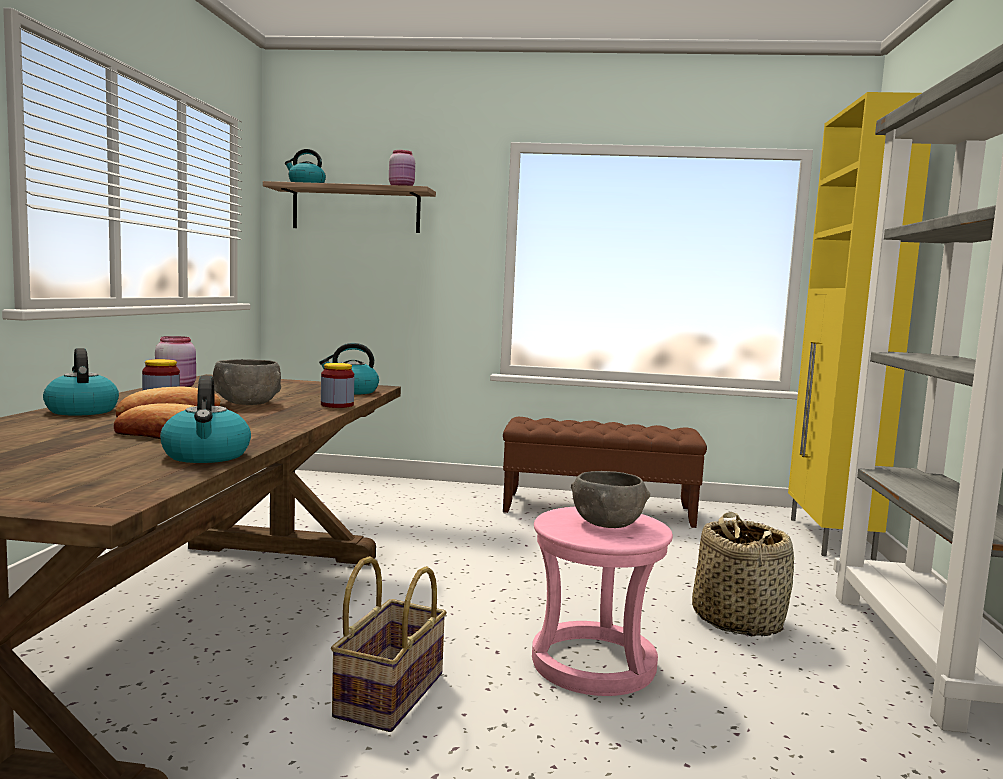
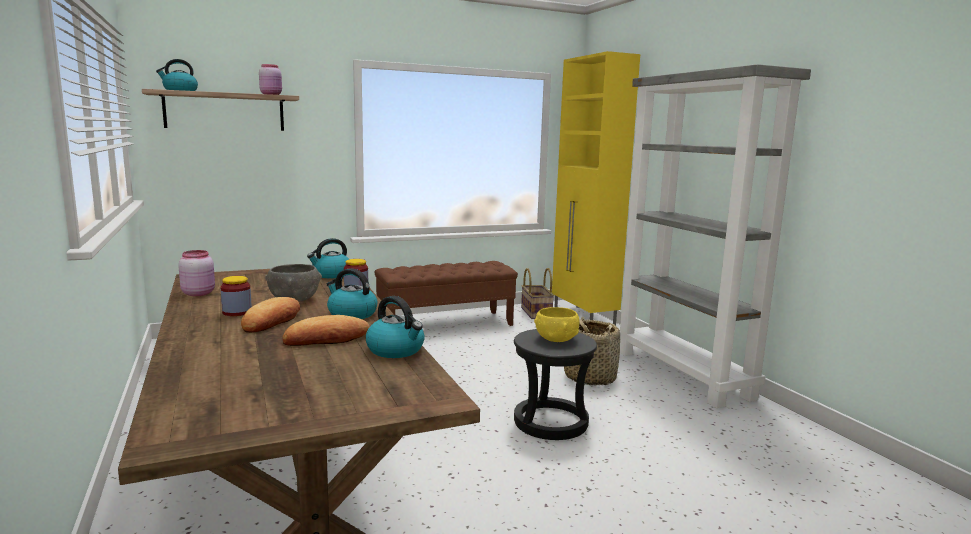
camera: 30 degrees left, 5 degrees up
(81, 411) = (198, 331): kettle -> kettle (351, 314)
(388, 694) = (469, 473): basket -> basket (535, 313)
(592, 663) = (550, 422): pink stool -> black stool
(607, 524) = (556, 339): grey bowl -> yellow bowl

